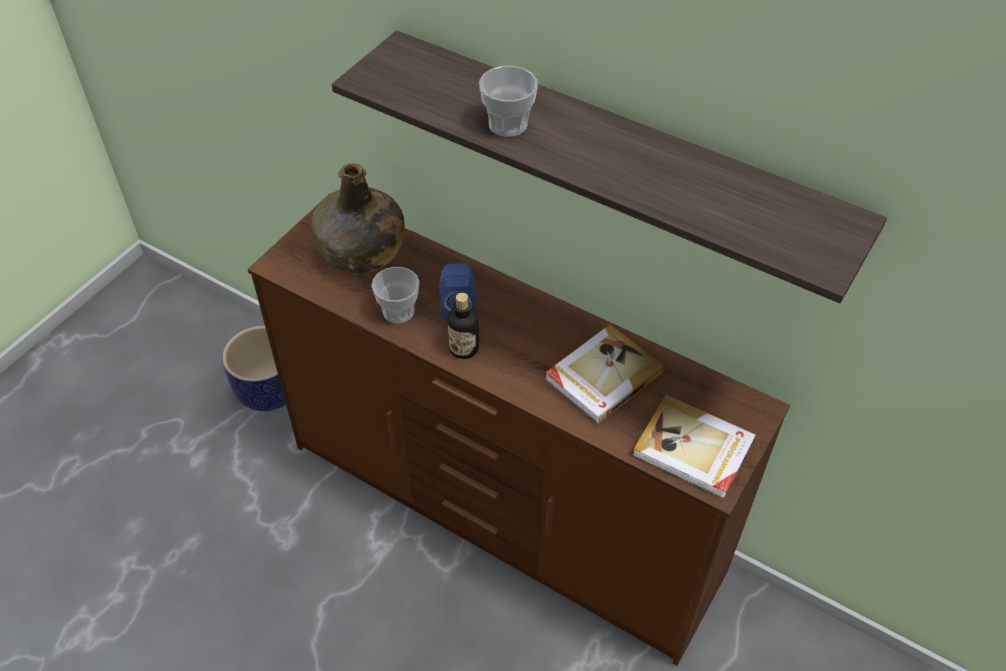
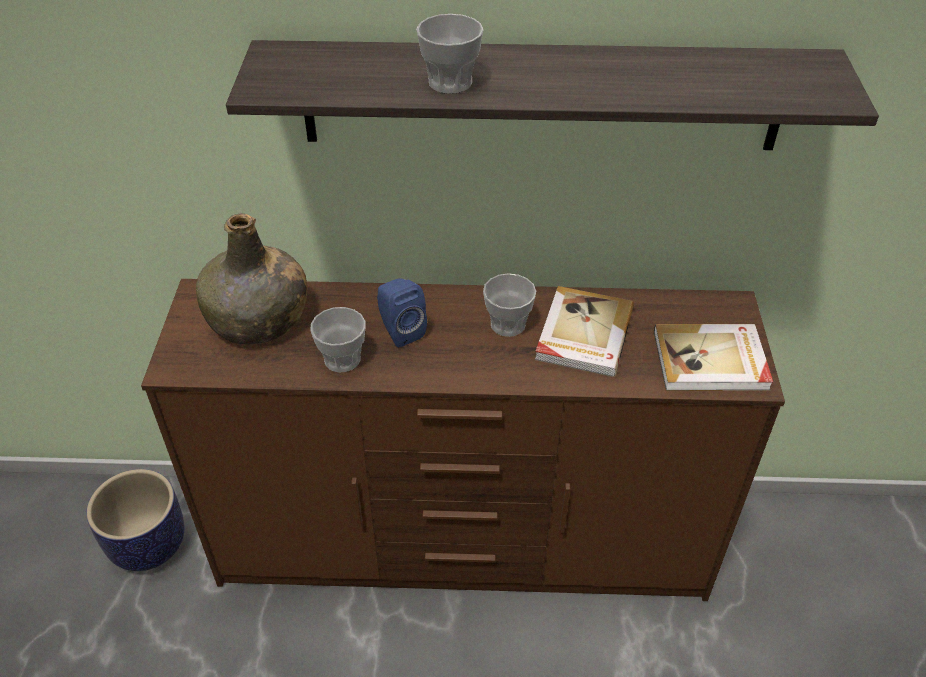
camera: 30 degrees left, 5 degrees down
(464, 348) = (435, 365): bottle -> none
(547, 339) = (508, 324): none -> cup

